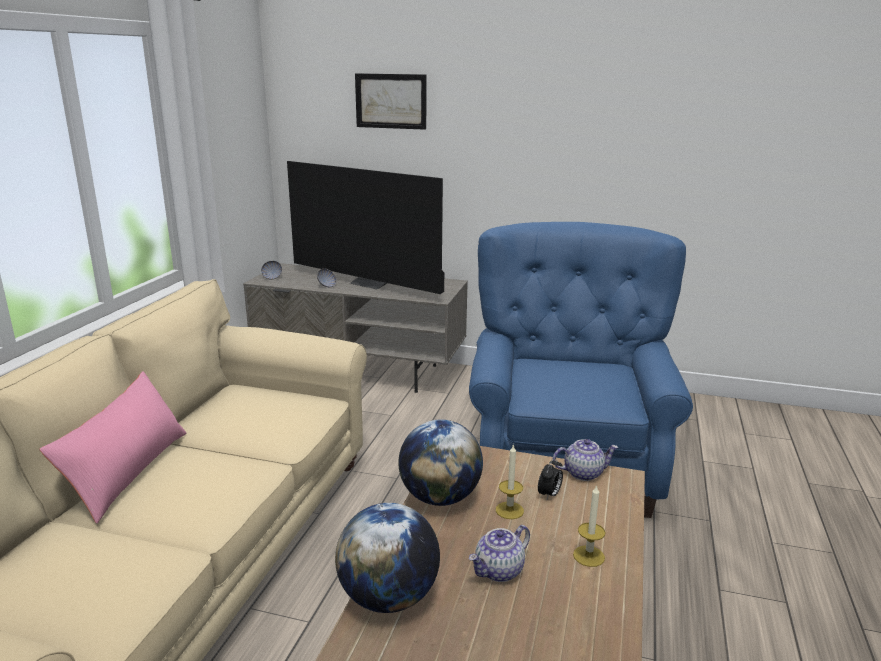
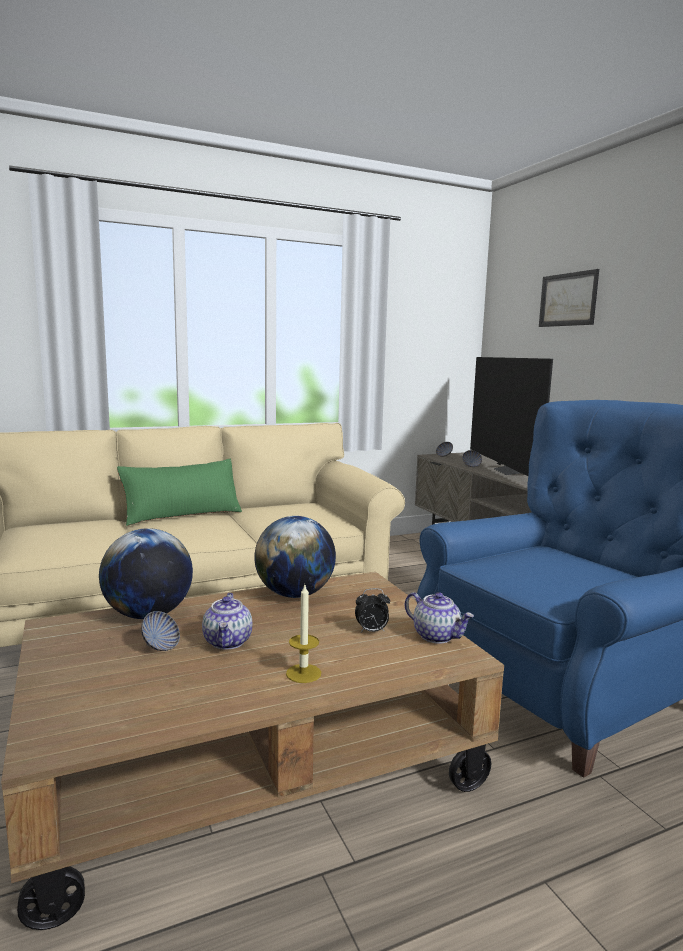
camera: 50 degrees right, 10 degrees down
(128, 472) = (182, 515): pink pillow -> green pillow
(469, 613) = (160, 646): none -> bowl
(499, 571) = (228, 642): teapot -> teapot turned 105 degrees counterclockwise
(509, 510) = (319, 622): candle -> none

